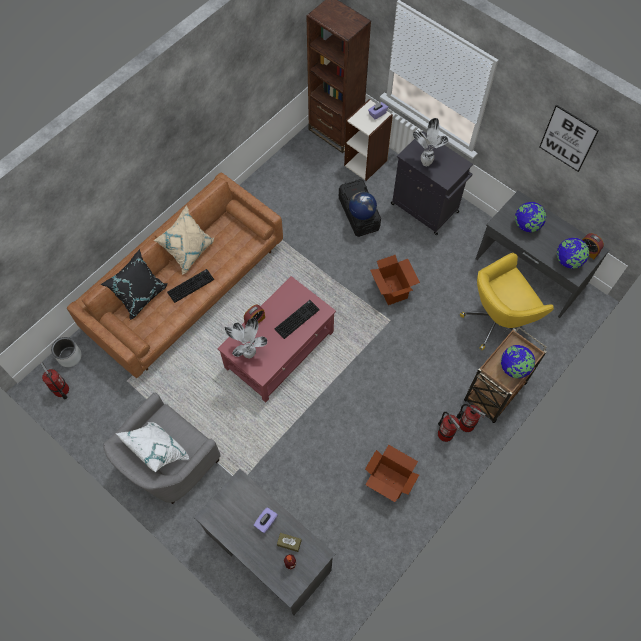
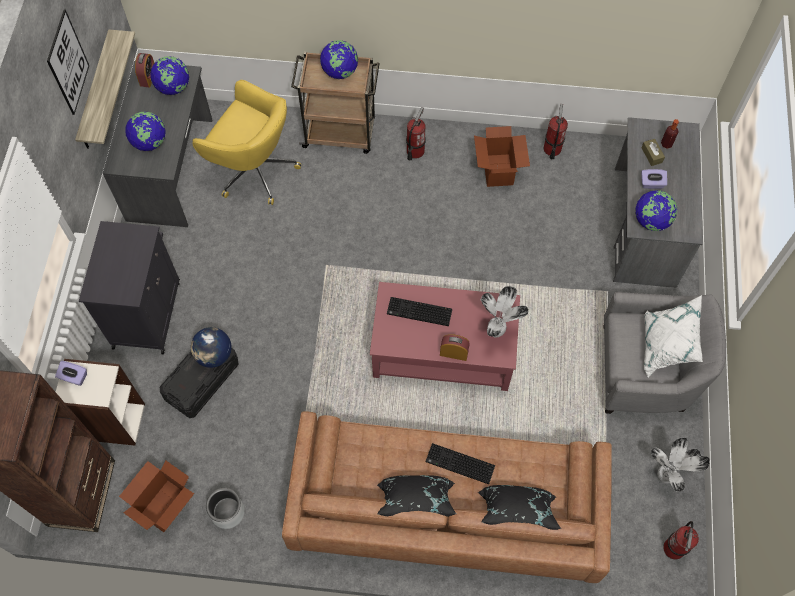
camera: 125 degrees left, 0 degrees up
(69, 356) = (631, 575): grey planter -> grey planter (227, 512)
(188, 251) = (415, 504): beige pillow -> black pillow
(238, 496) = (651, 221): none -> globe
(392, 289) = (285, 284): cardboard box -> cardboard box (165, 505)
(425, 163) = (131, 270): potted plant -> potted plant (665, 477)
(466, 424) = (391, 139): fire extinguisher -> fire extinguisher (552, 149)
(567, 186) = (96, 92): none -> shelf

